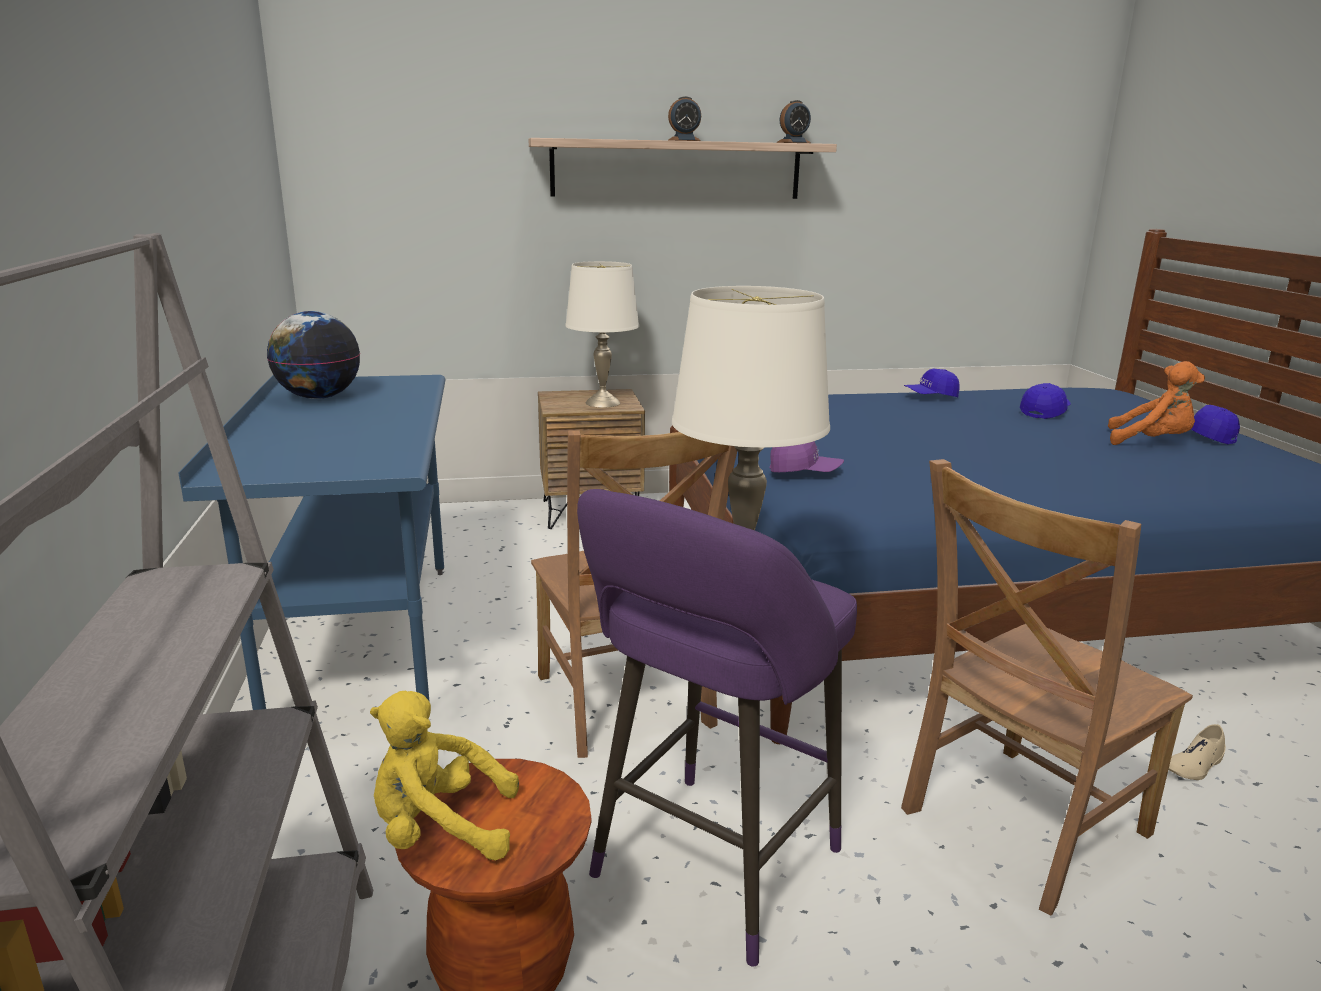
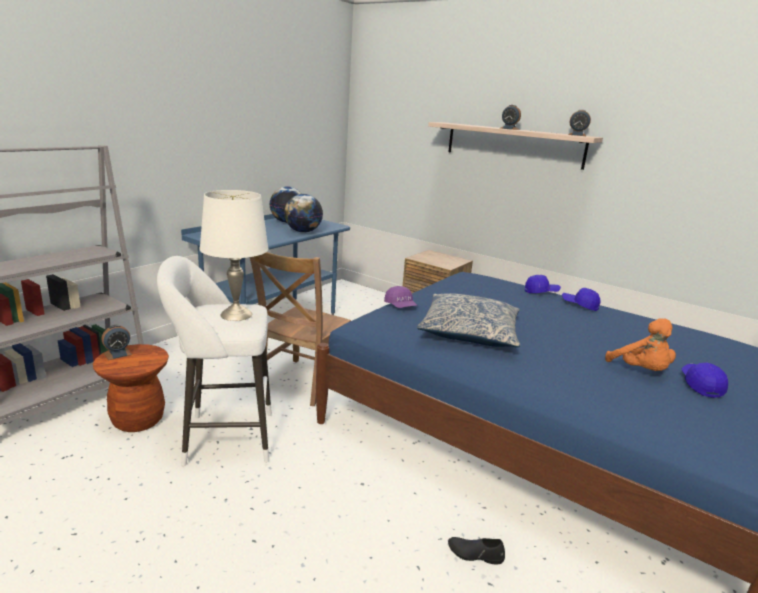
camera: 45 degrees right, 0 degrees up
(406, 405) = (303, 232): none -> globe
(439, 829) = (117, 354): yellow plush toy -> alarm clock
(602, 403) = (441, 261): white table lamp -> none
(708, 870) = (223, 438): purple stool -> white stool
(957, 468) = (469, 331): none -> pillow
(1018, 825) = (340, 504): brown chair -> none
(1044, 412) = (626, 335): blue cap -> blue cap (541, 292)
(1194, 765) = (475, 554): beige shoe -> black shoe

